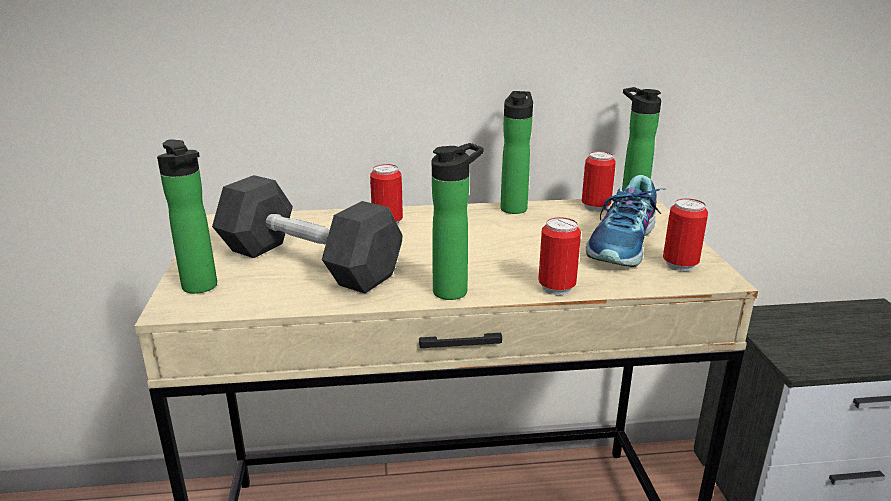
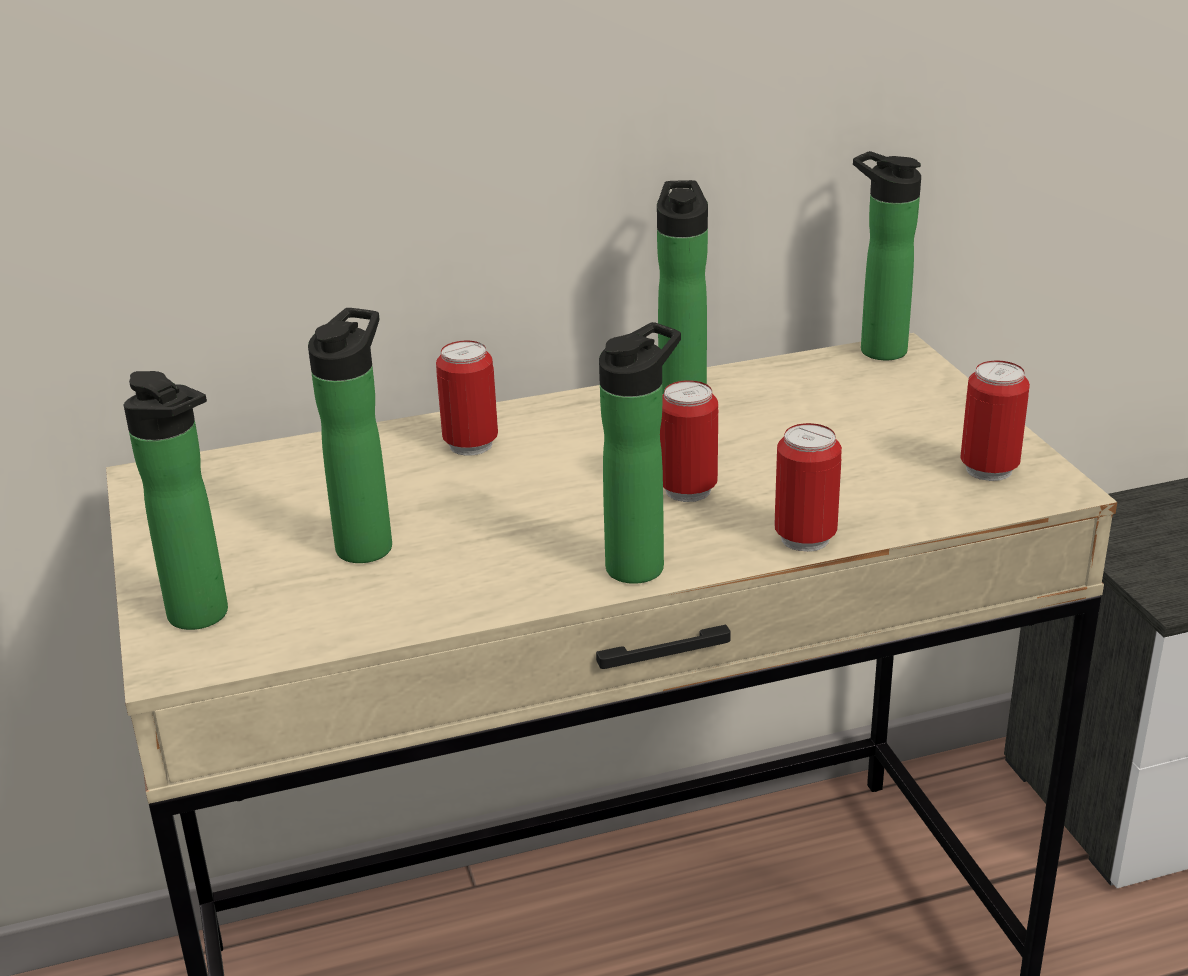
camera: 10 degrees left, 5 degrees up
(309, 263) = (368, 544): black dumbbell -> bottle
(595, 207) = (822, 369): can -> can (688, 490)
(624, 244) = (890, 440): shoe -> none

